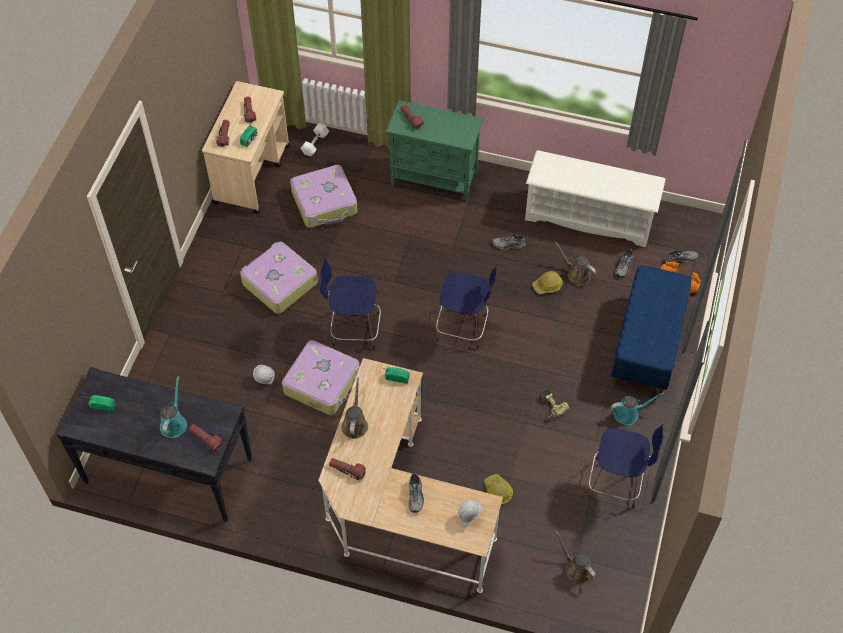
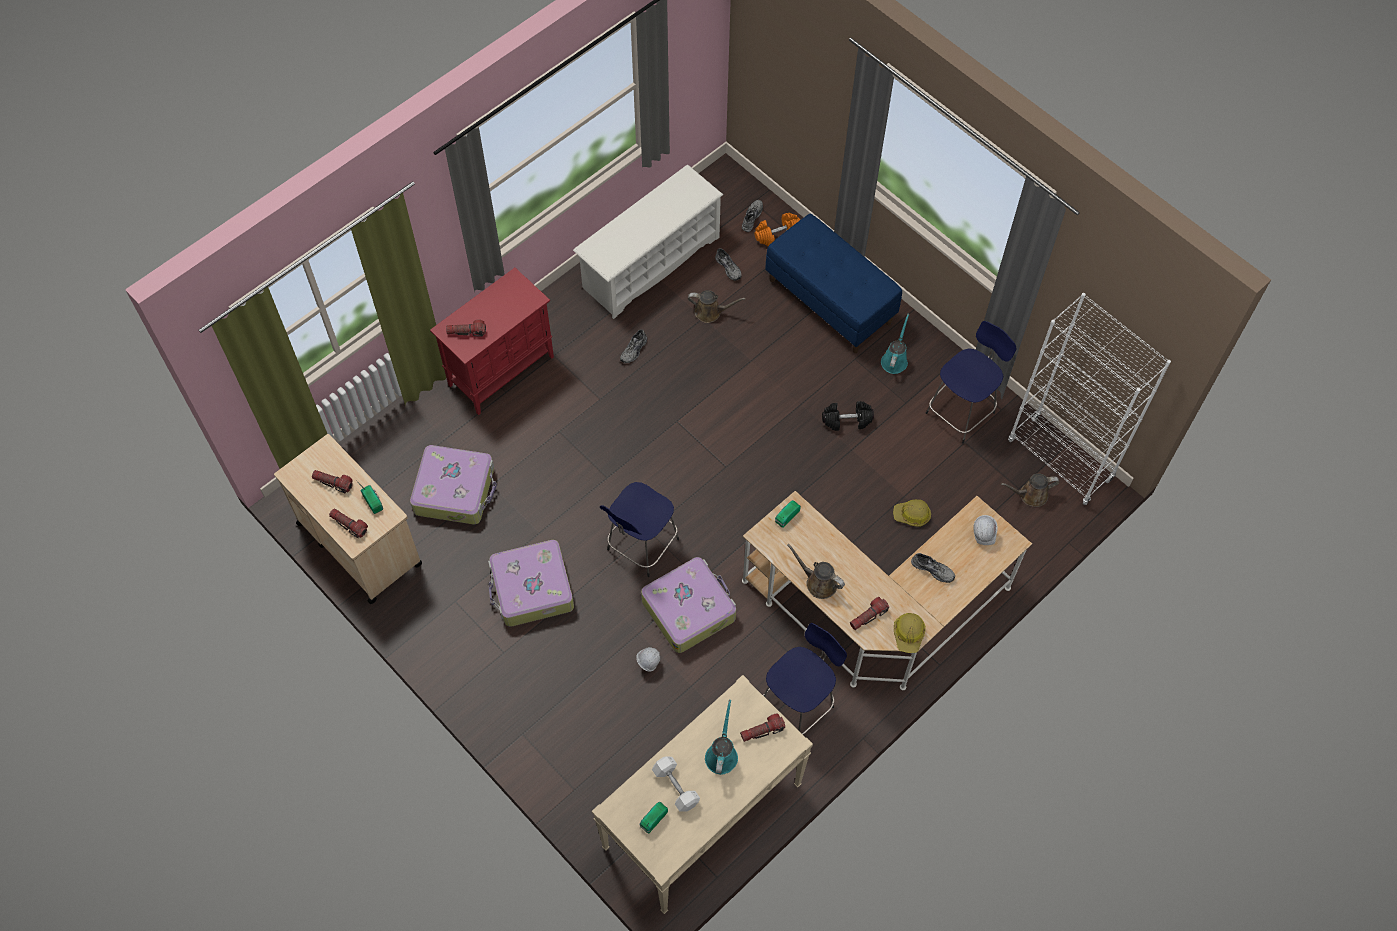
camera: 60 degrees left, 5 degrees up
(168, 471) = (702, 817): black console table -> beige console table
(174, 423) = (722, 754): turquoise watering can -> turquoise watering can turned 60 degrees clockwise
(315, 144) = (365, 459): white dumbbell -> white dumbbell (675, 787)
(435, 179) = (502, 370): green cabinet -> red cabinet
(464, 328) = (707, 444): blue stool -> blue stool (797, 705)
(547, 286) = (707, 344): hard hat -> hard hat (908, 634)
(549, 407) = (847, 420): power drill -> black dumbbell
(576, 274) = (710, 312): brown watering can -> brown watering can turned 150 degrees counterclockwise
(624, 577) = (1060, 460): none -> white bookcase

